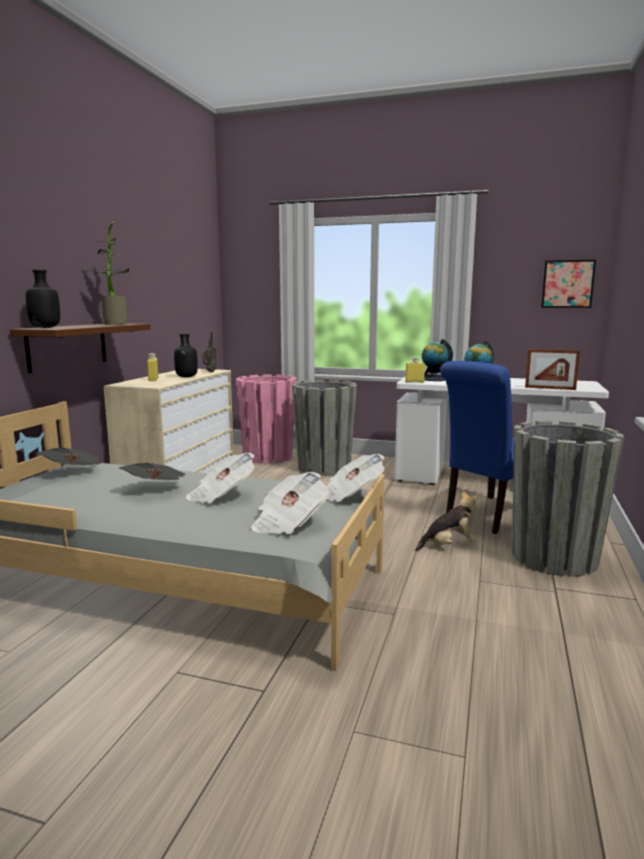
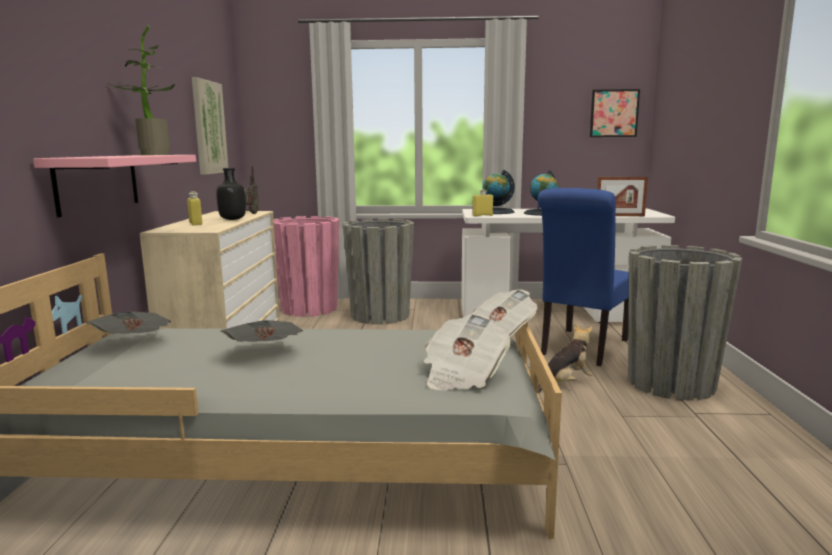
camera: 15 degrees left, 0 degrees up
(46, 327) = (81, 157): black bottle -> none
(68, 346) = (98, 183): brown shelf -> pink shelf
(185, 297) = (208, 127): none -> picture
(221, 495) = (353, 352): newspaper -> none

